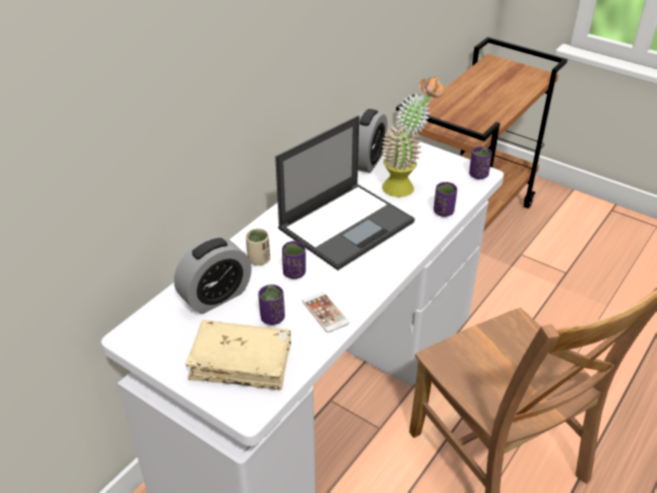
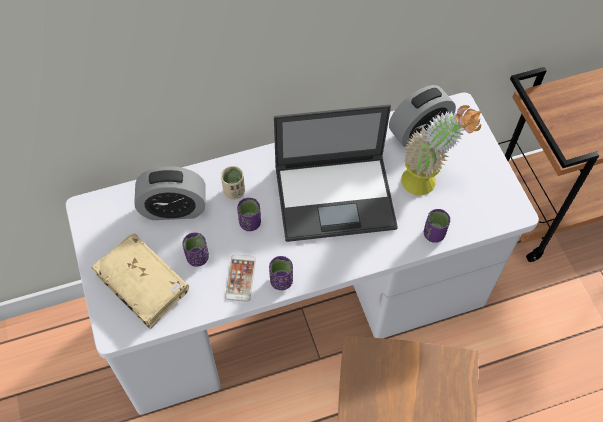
camera: 35 degrees right, 20 degrees up
(478, 175) = (509, 210): purple cup -> purple cup (281, 281)

